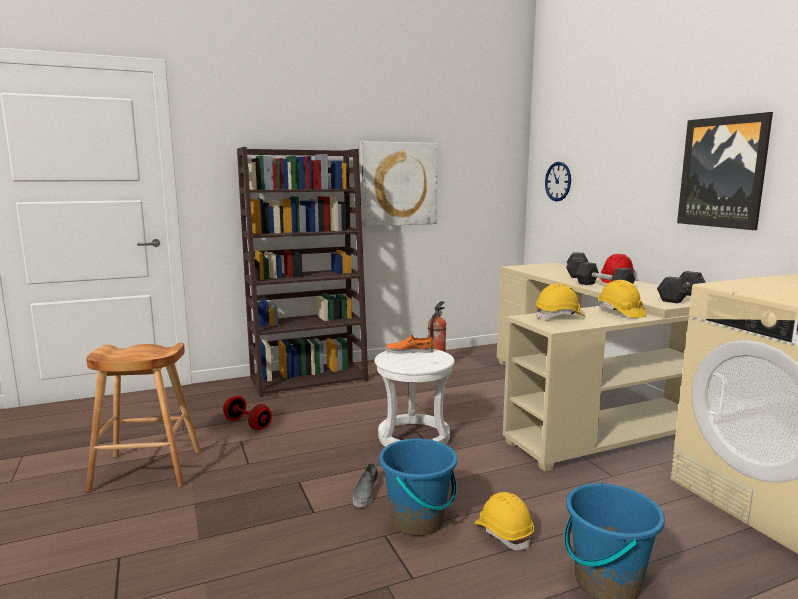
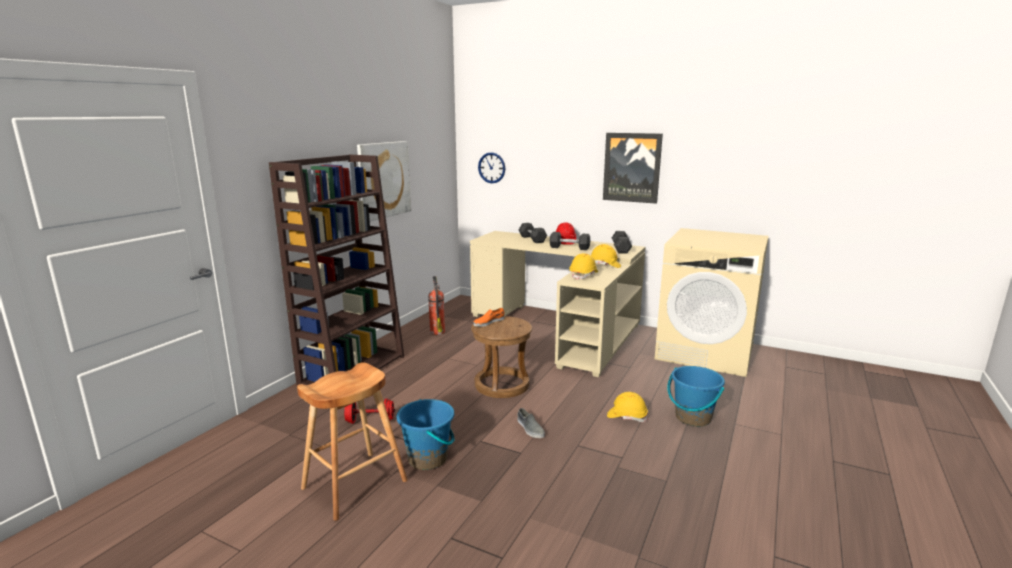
camera: 40 degrees left, 5 degrees up
(413, 437) = (501, 385): white stool -> brown stool
(418, 521) = (581, 430): blue bucket -> blue bucket (428, 459)

